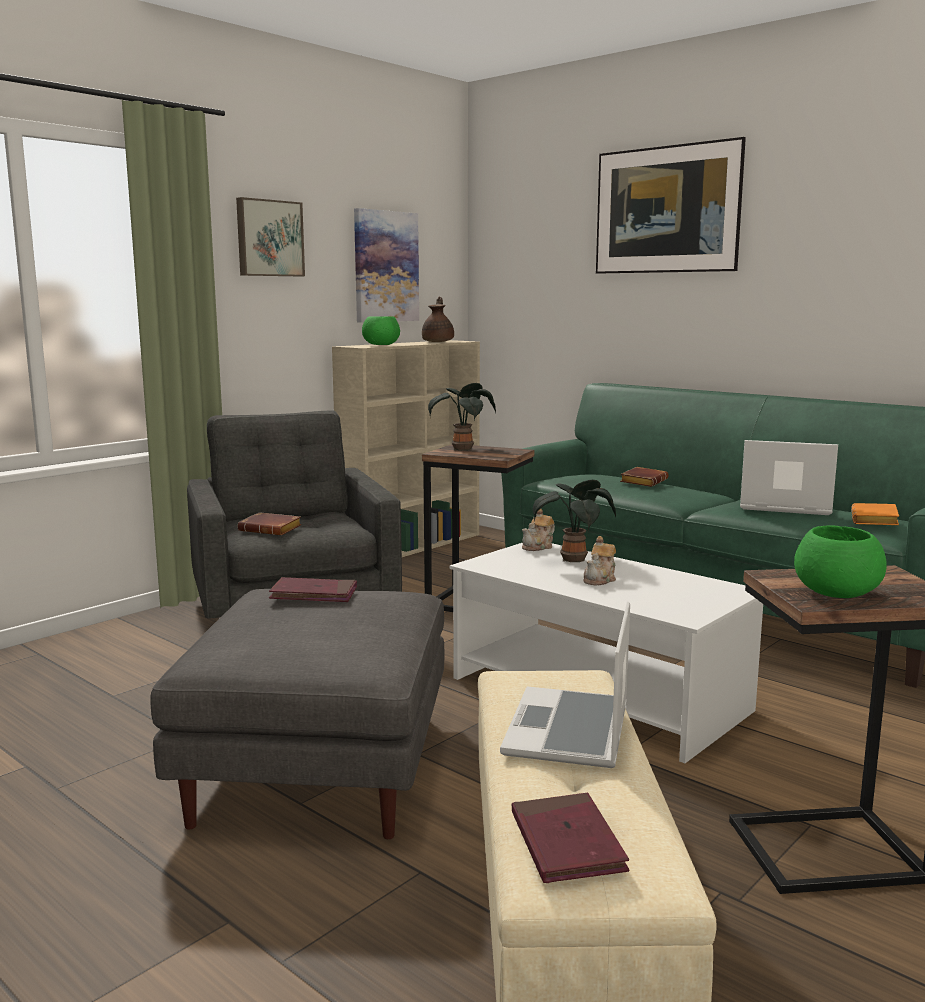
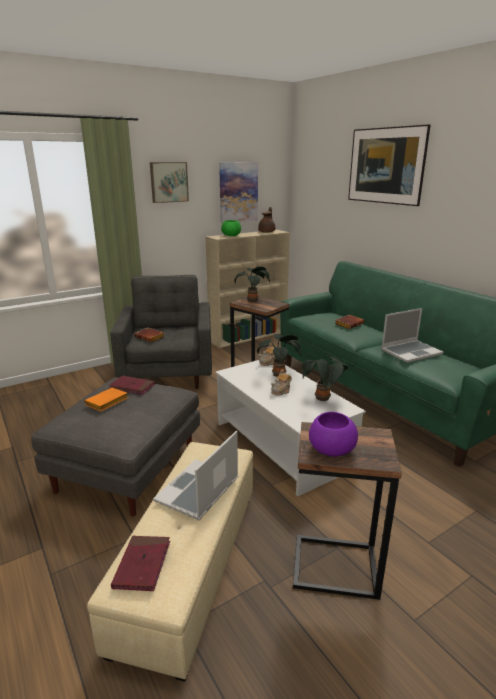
camera: 15 degrees right, 10 degrees up
(683, 583) = (323, 399): none -> potted plant
(783, 506) = (411, 352): laptop -> laptop turned 120 degrees clockwise
(835, 593) = (330, 450): green bowl -> purple bowl
(876, 521) = (455, 370): orange book -> orange book (106, 403)

